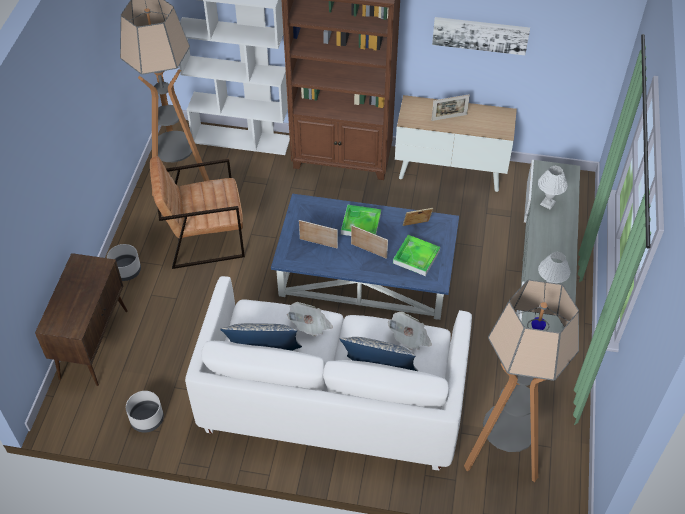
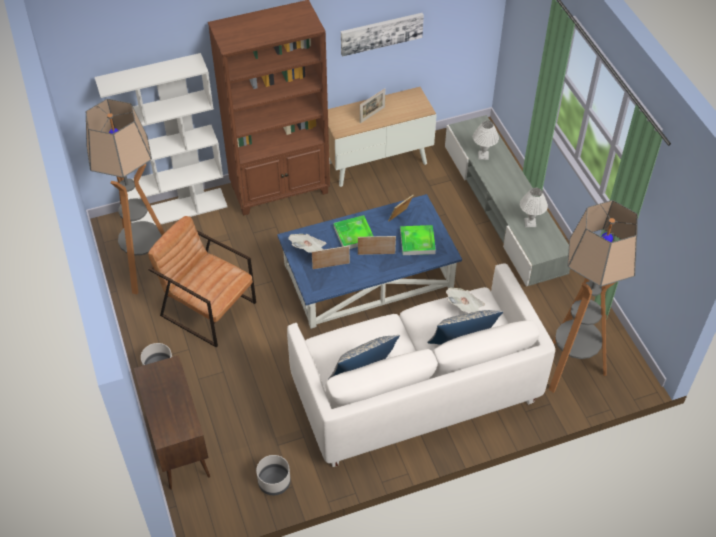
camera: 30 degrees left, 0 degrees up
(204, 237) = (208, 308): brown armchair -> brown armchair turned 75 degrees clockwise
(310, 326) = (381, 333): newspaper -> newspaper (308, 249)

